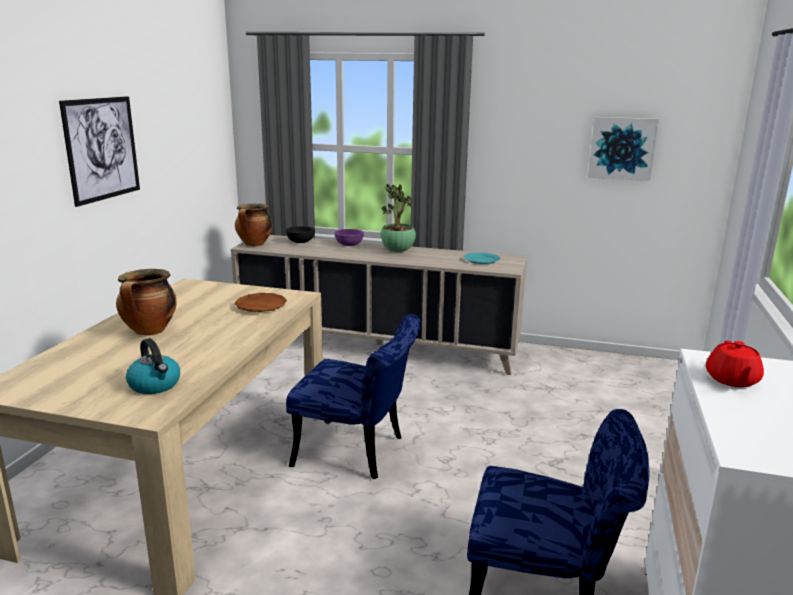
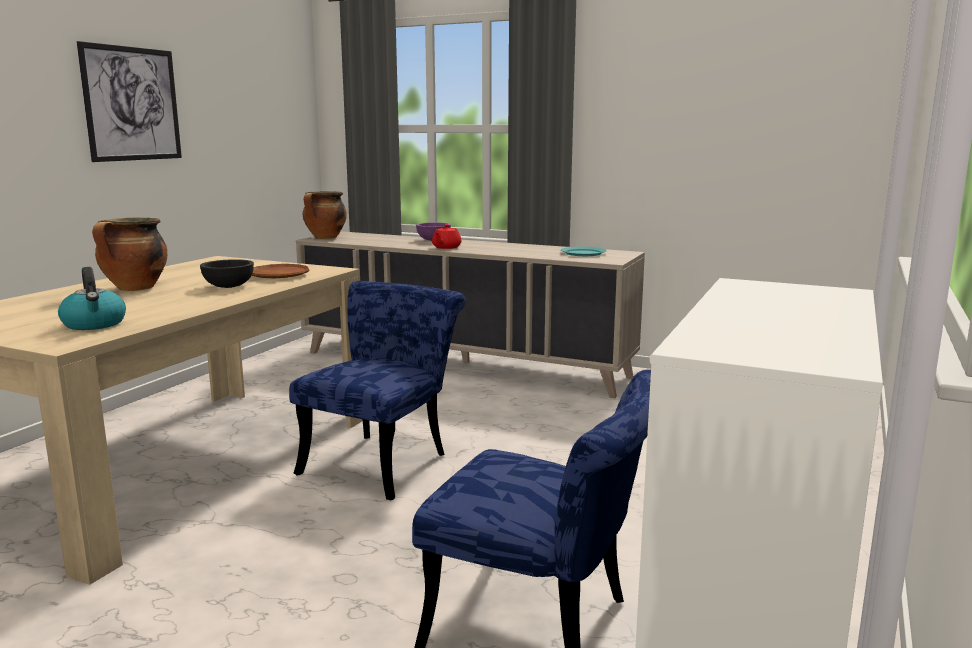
camera: 10 degrees right, 5 degrees down
(301, 242) = (379, 237): black bowl -> black bowl (229, 286)
(358, 452) = (383, 460): blue chair -> blue chair turned 90 degrees counterclockwise
(398, 251) = (487, 245): potted plant -> none
(622, 148) = (764, 113): picture -> none
(732, 380) = (760, 299): red teapot -> red teapot (446, 247)

